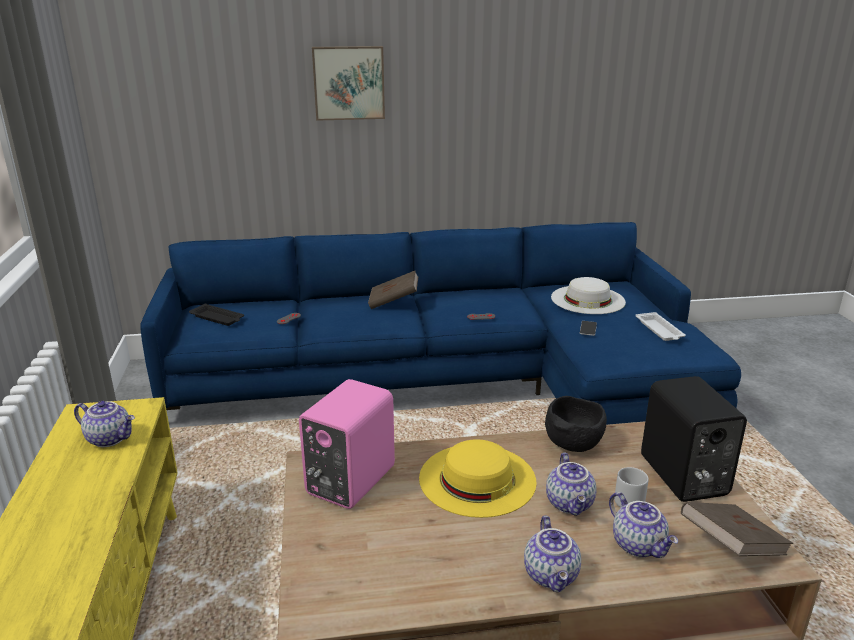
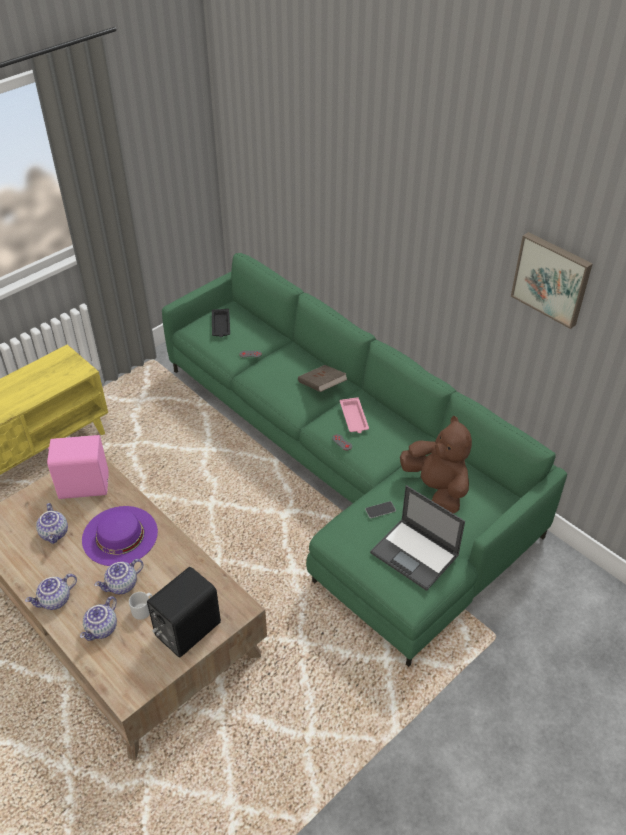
camera: 55 degrees right, 20 degrees up
(110, 438) = (49, 380): teapot -> teapot (55, 533)
(348, 83) = (361, 197): picture -> picture (552, 278)
(450, 381) = (346, 469): blue sofa -> green sofa
(457, 302) = (354, 418): none -> pink tray
(477, 479) = (120, 535): yellow hat -> purple hat
(573, 444) = (187, 563): black bowl -> none
(588, 299) = (436, 489): white hat -> brown plush toy
(659, 330) = (415, 554): white tray -> laptop
(731, 547) = (126, 672): brown book -> none

